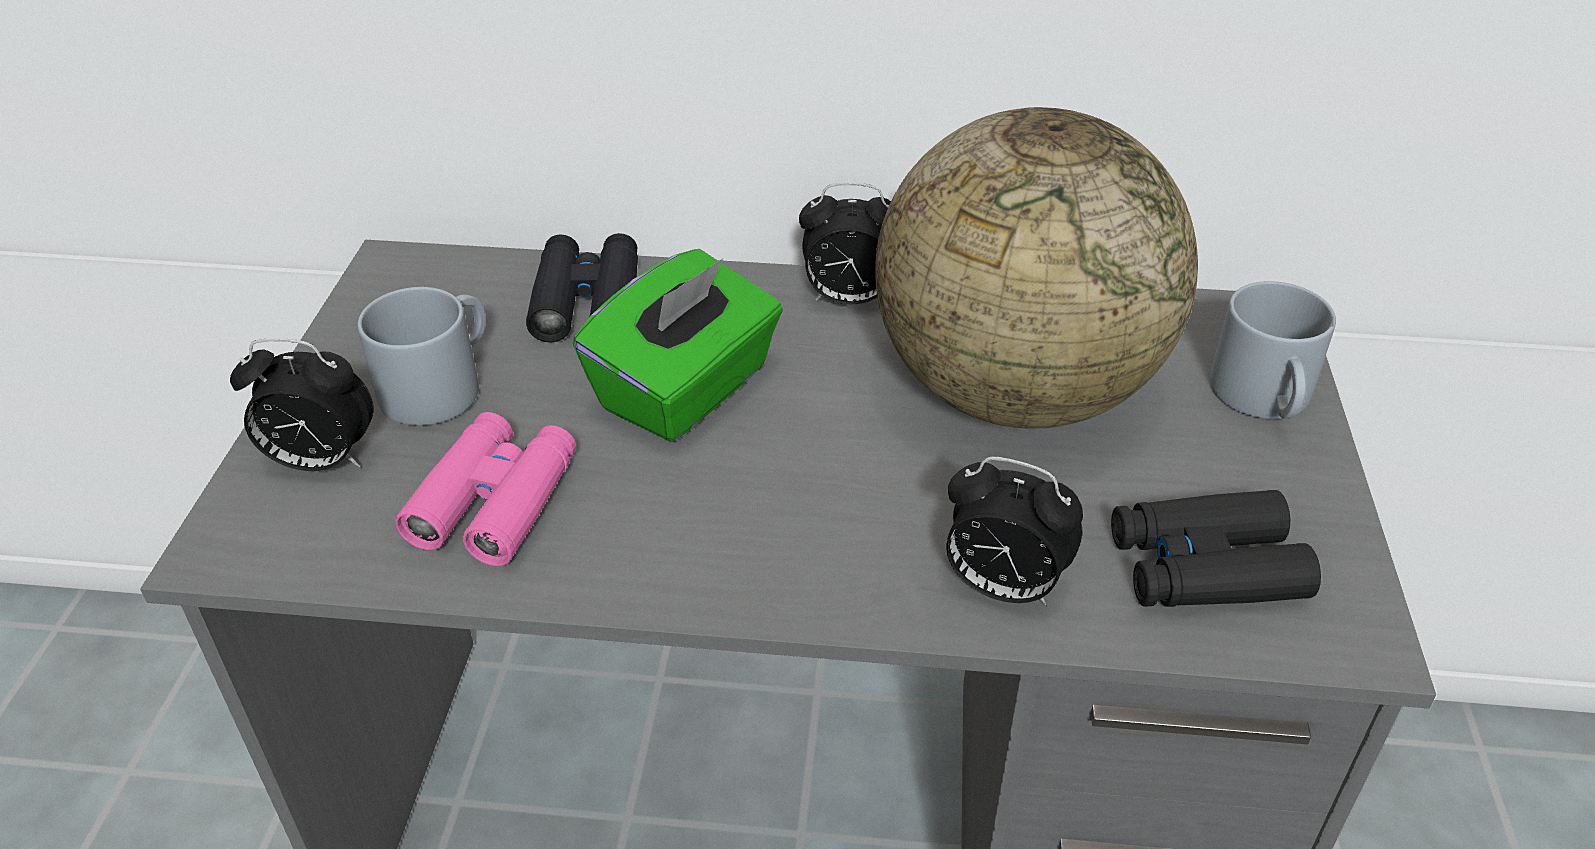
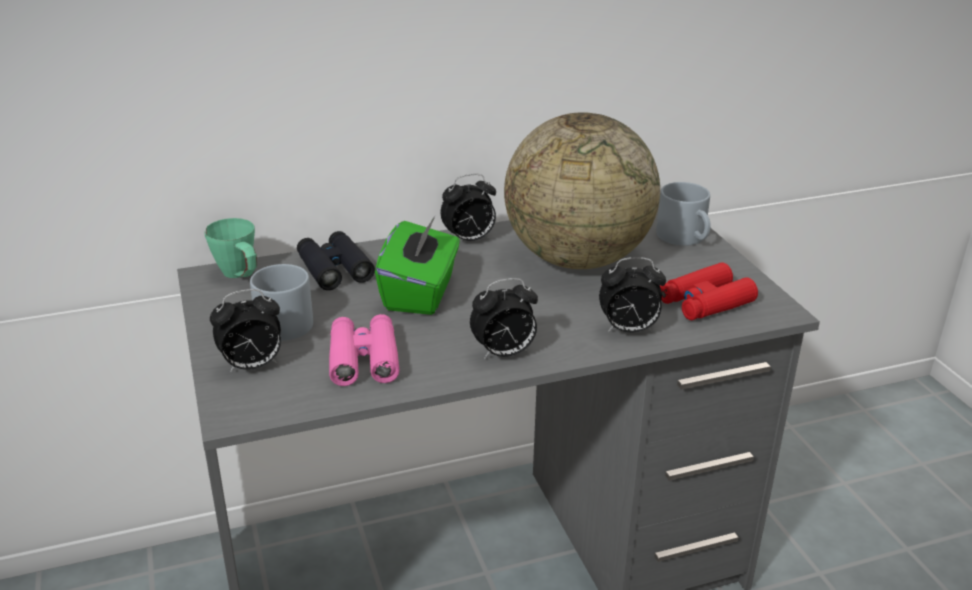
camera: 25 degrees left, 10 degrees down
(439, 279) = (240, 277): none -> green mug
(732, 568) = (503, 354): none -> alarm clock
(1205, 567) = (705, 302): black binoculars -> red binoculars

